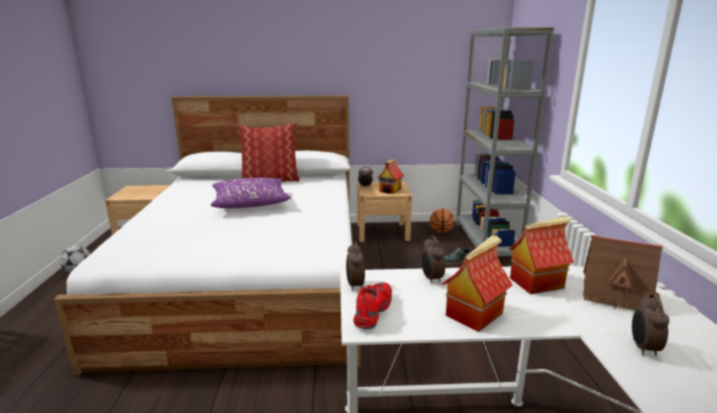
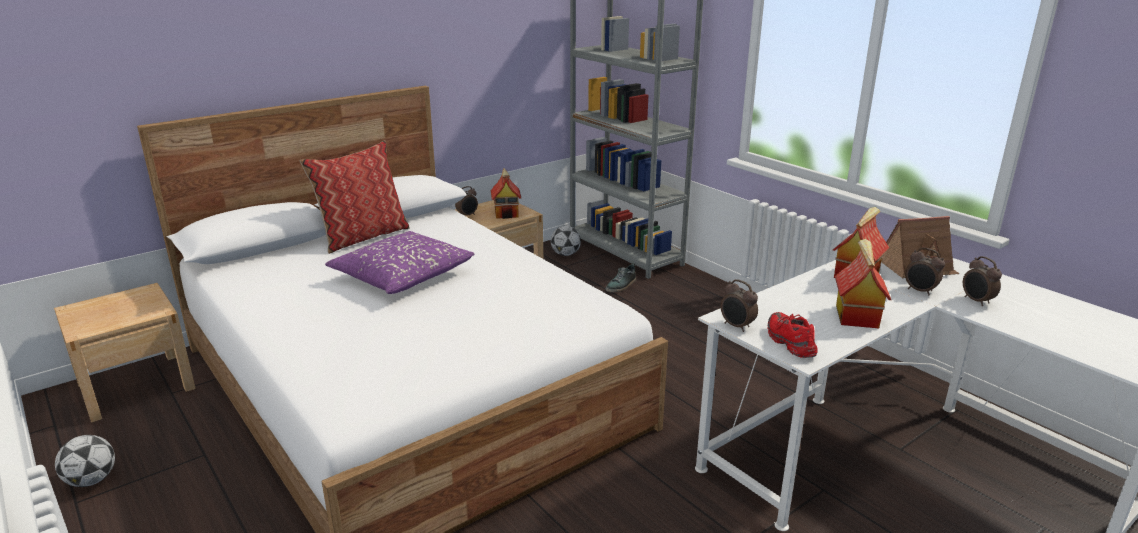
camera: 35 degrees left, 5 degrees up
(431, 279) = (782, 298): alarm clock -> alarm clock (920, 291)
(441, 232) = (565, 254): basketball -> football

